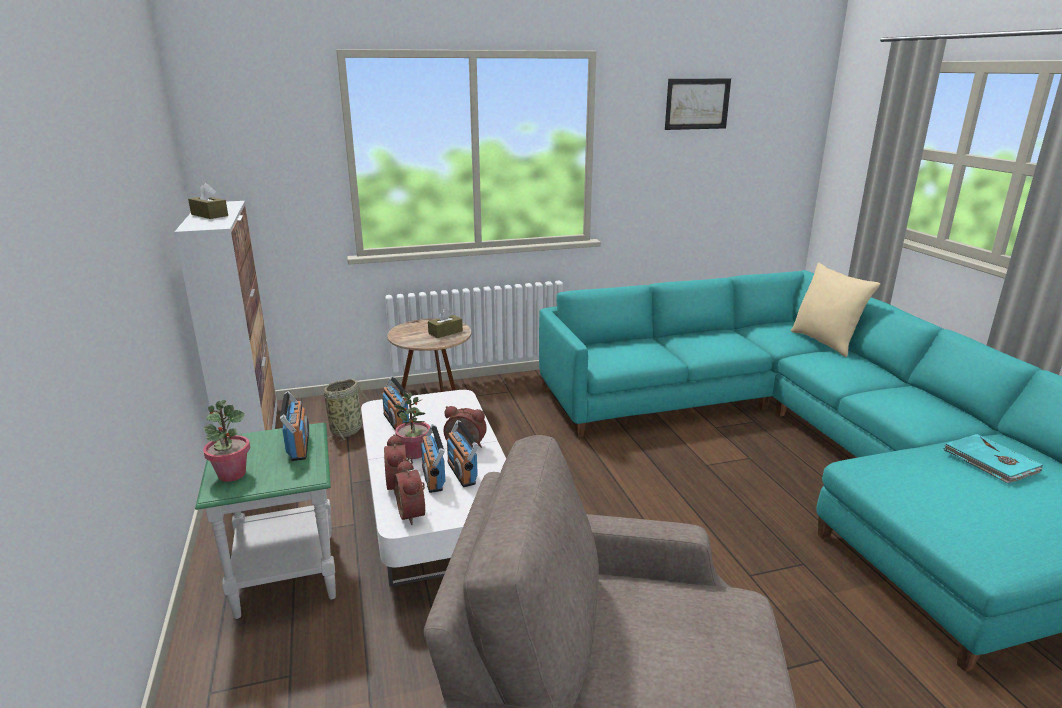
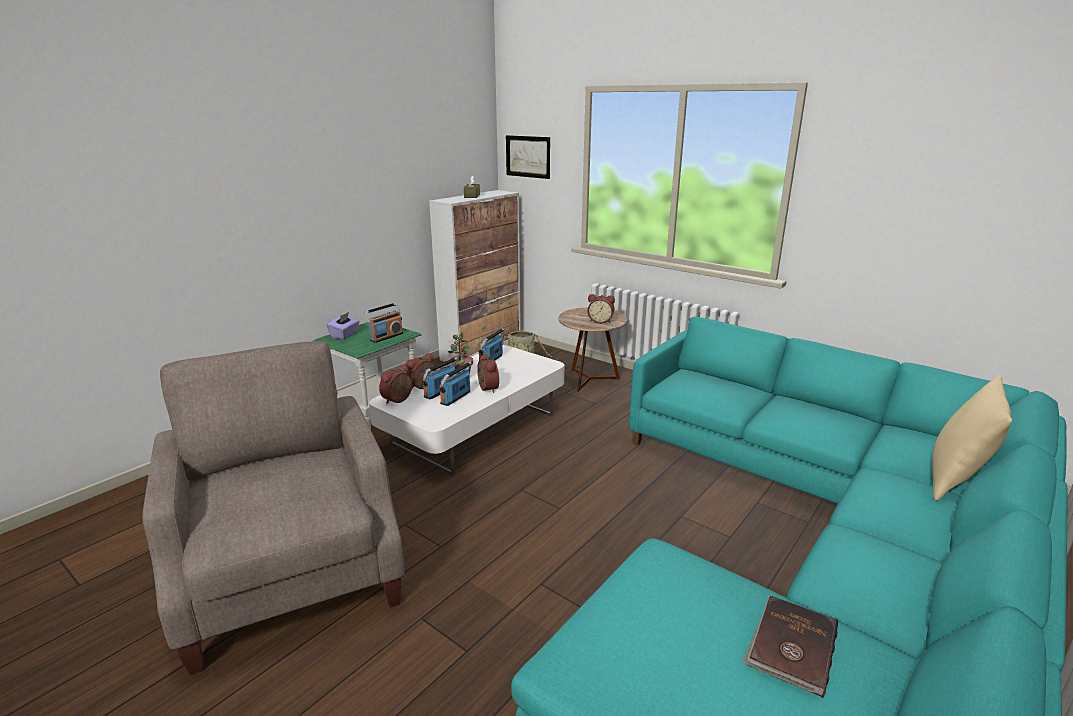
camera: 55 degrees right, 0 degrees up
(232, 474) = (345, 335): potted plant -> purple tissue box
(445, 332) = (600, 321): brown tissue box -> alarm clock
(697, 104) = (938, 145): picture -> picture (528, 156)
(990, 462) = (791, 647): turquoise book -> brown book

